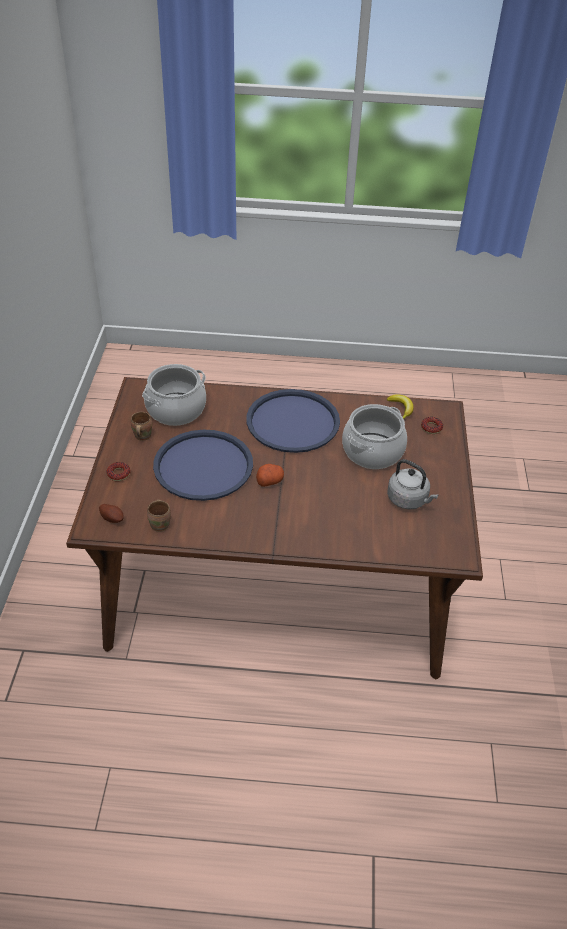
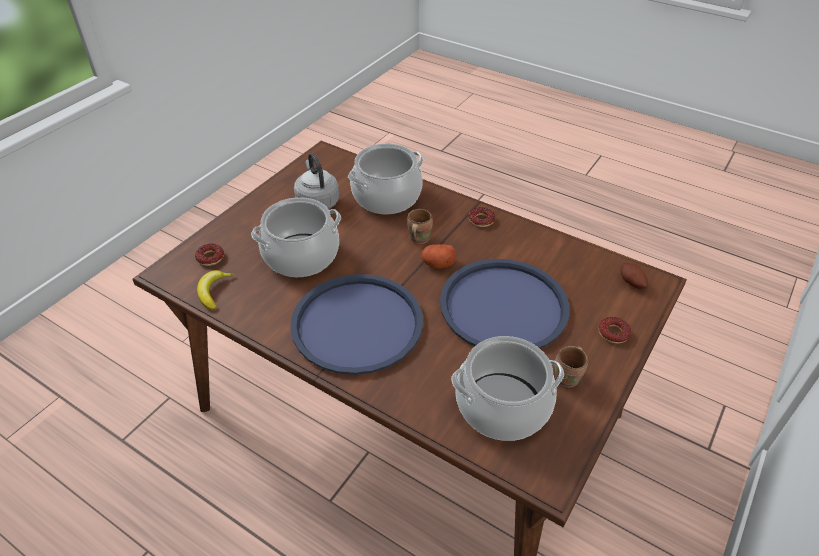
camera: 150 degrees left, 0 degrees up
(161, 524) = (578, 260): brown mug -> brown mug (418, 239)
(260, 534) = (481, 220): none -> donut
(357, 527) = (386, 196): none -> cooking pot

